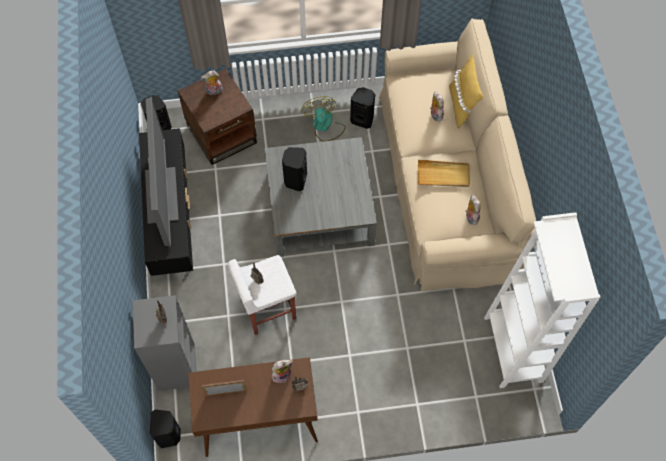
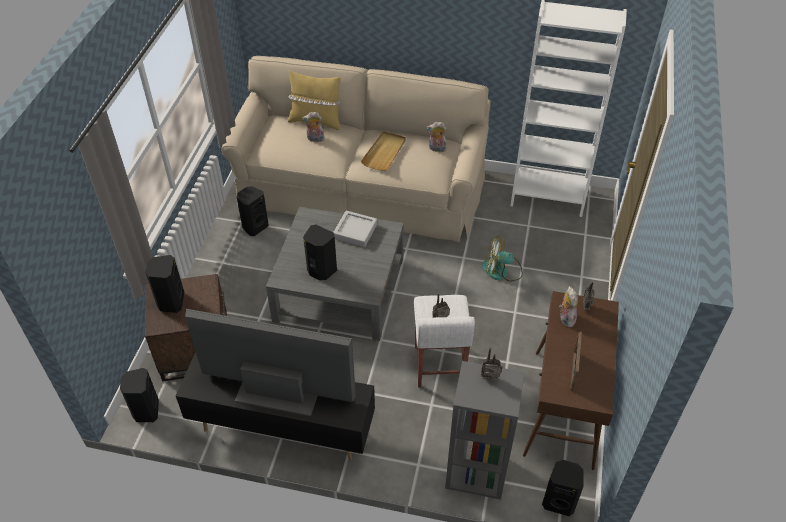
camera: 70 degrees left, 15 degrees down
(214, 91) = (170, 302): plush toy -> black speaker
(324, 126) = (243, 258): fan -> fan (501, 271)
(350, 189) = (355, 231): none -> grey tray

